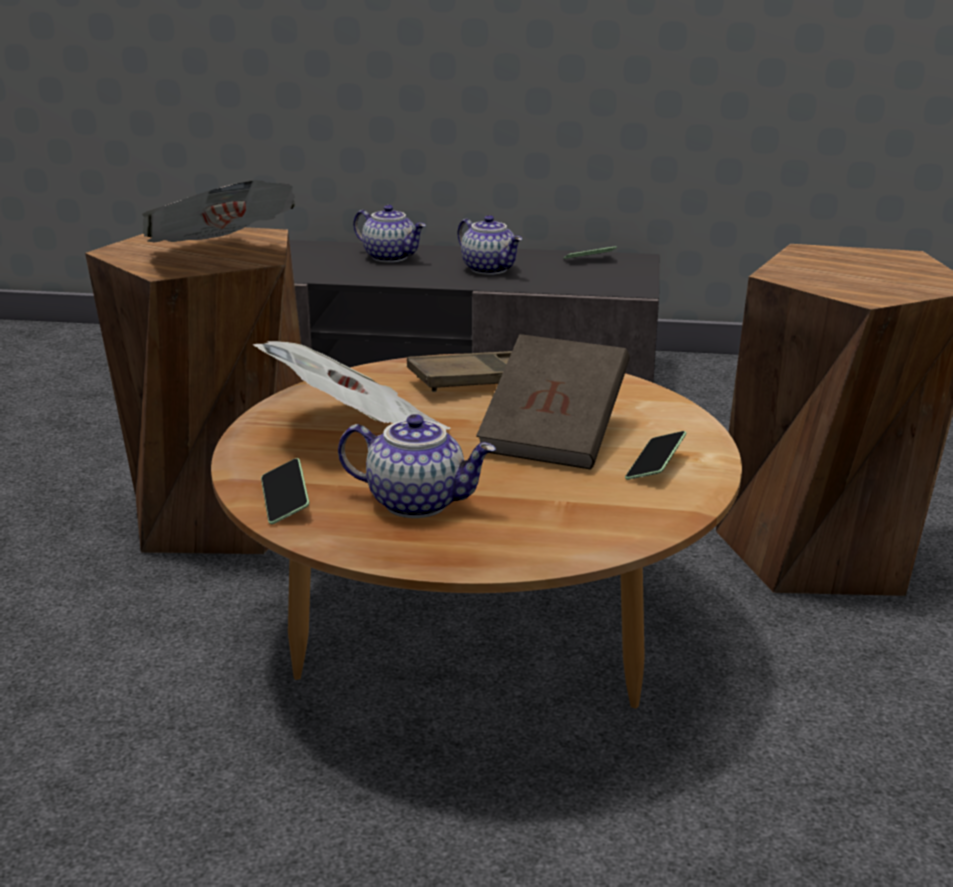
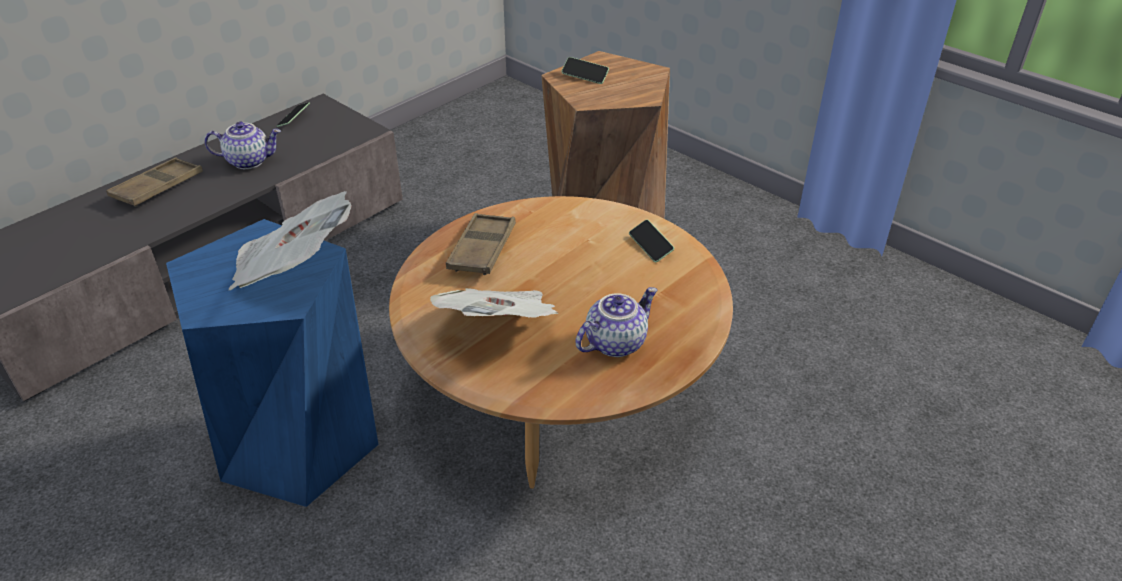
camera: 55 degrees left, 15 degrees up
(221, 513) = (299, 443): brown stool -> blue stool
(285, 502) = (567, 392): phone -> phone (585, 76)
(391, 257) = (158, 187): teapot -> brown tray
(554, 436) = (583, 260): brown book -> none

